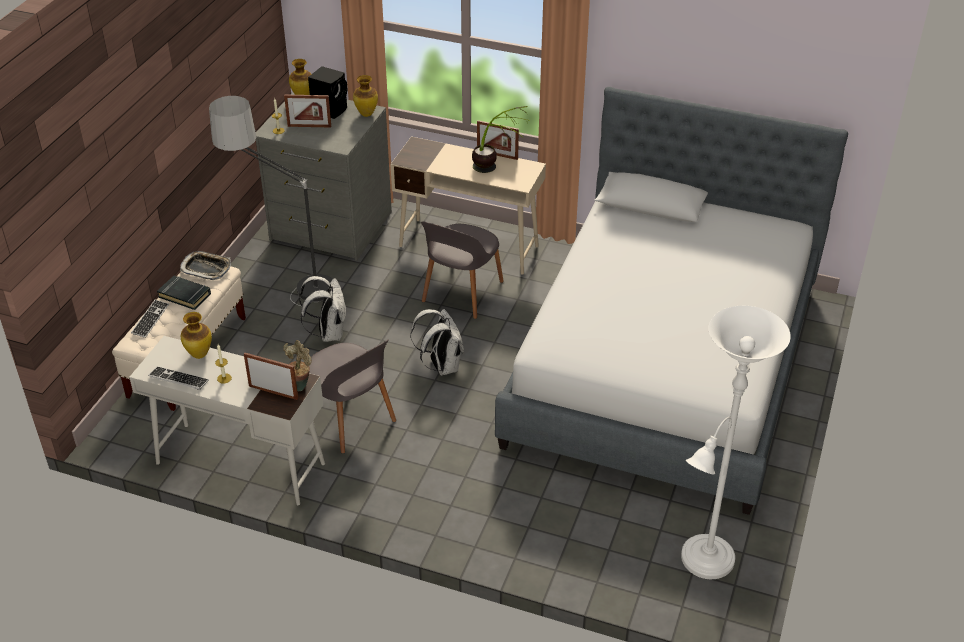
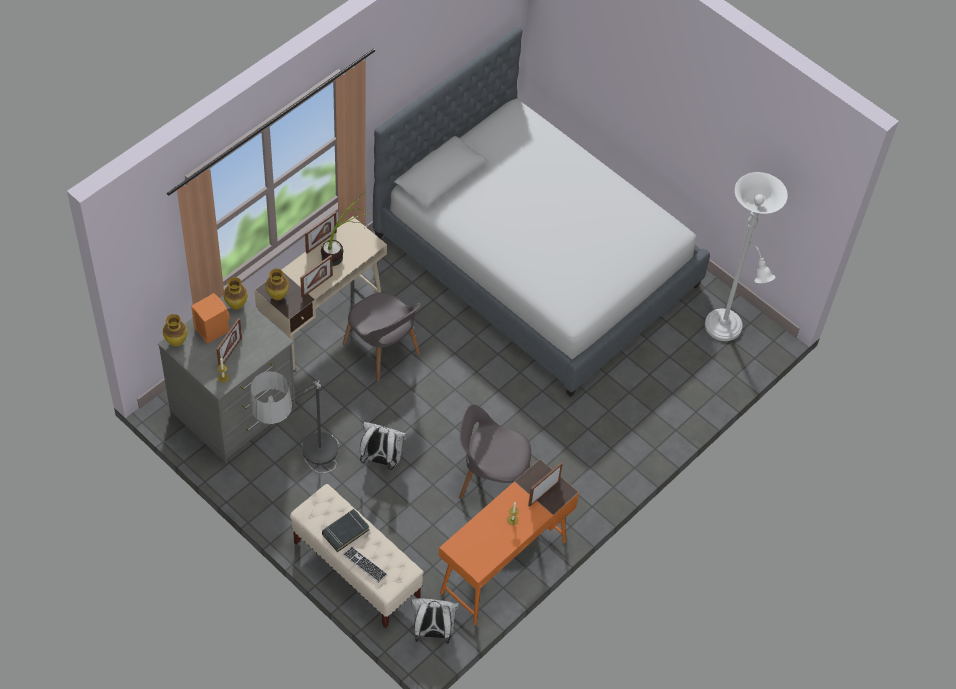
camera: 70 degrees left, 15 degrees up
(179, 379) = (498, 550): keyboard -> none
(199, 355) = (476, 529): vase -> vase (277, 296)
(206, 268) = (316, 506): tray -> none
(239, 463) = (503, 567): white desk -> orange desk
(300, 384) = (543, 473): potted plant -> none
(330, 109) = (211, 328): black speaker -> orange speaker
(349, 419) = (492, 480): grey chair -> grey chair turned 150 degrees counterclockwise
(441, 366) = (463, 398): white backpack -> white backpack (433, 632)
(442, 167) = (317, 286): none -> picture frame

